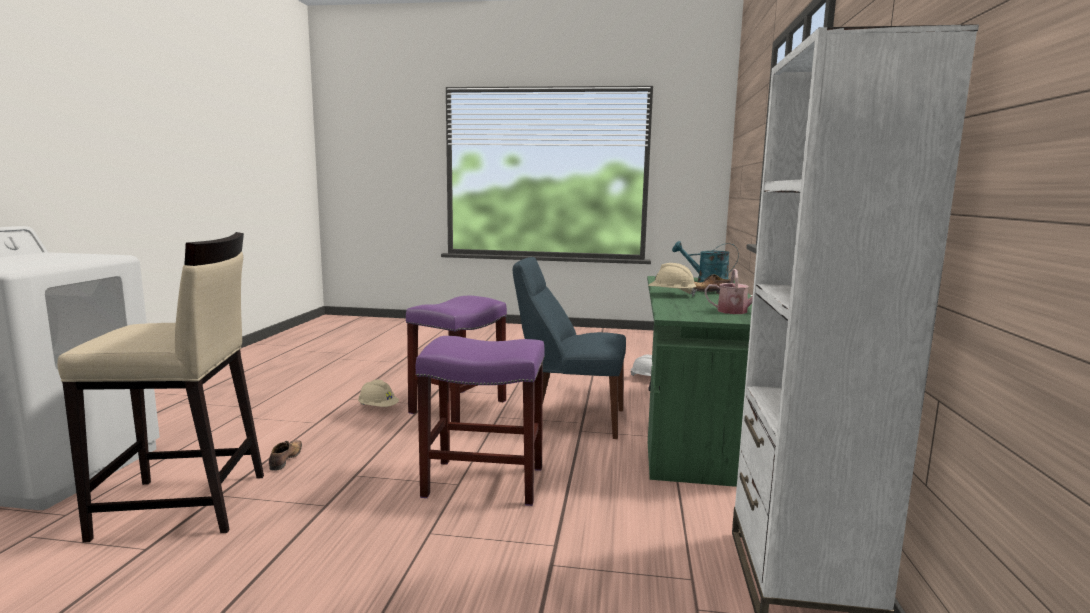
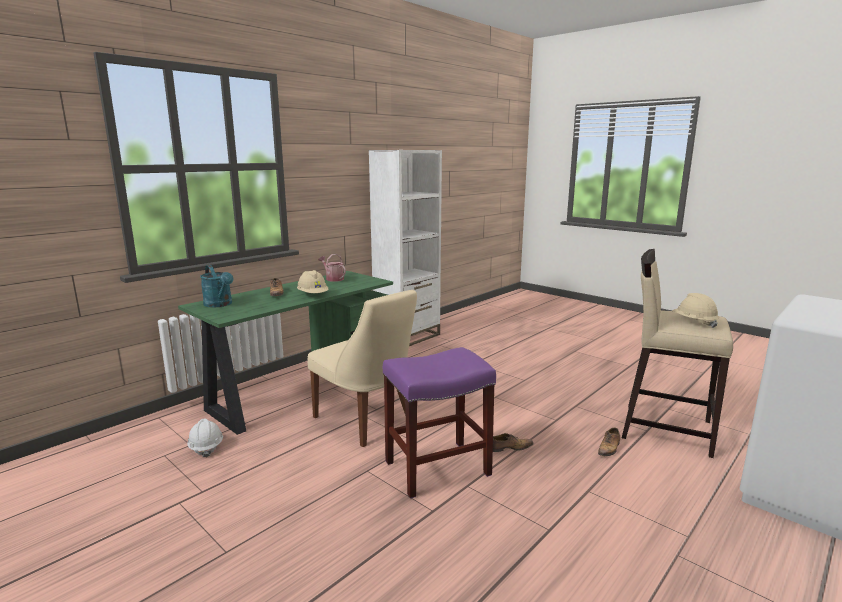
camera: 145 degrees left, 5 degrees up
(378, 408) = (519, 495): beige hard hat -> beige hard hat (694, 322)
(402, 433) = (509, 448): none -> shoe
(485, 481) = (478, 394): purple stool -> none
(569, 419) = (366, 421): blue chair -> beige chair

